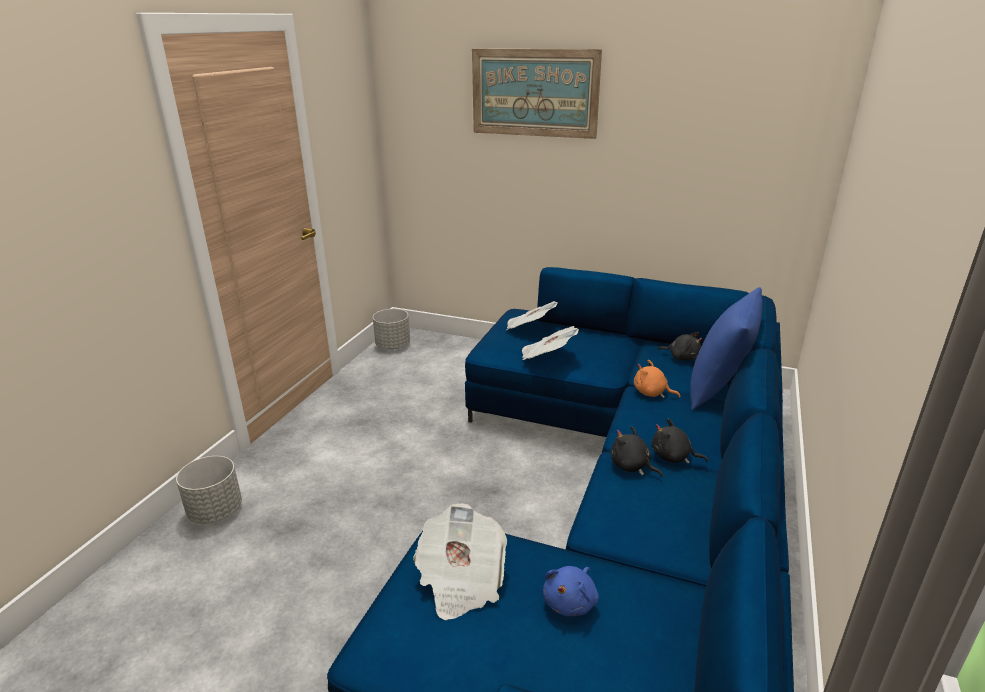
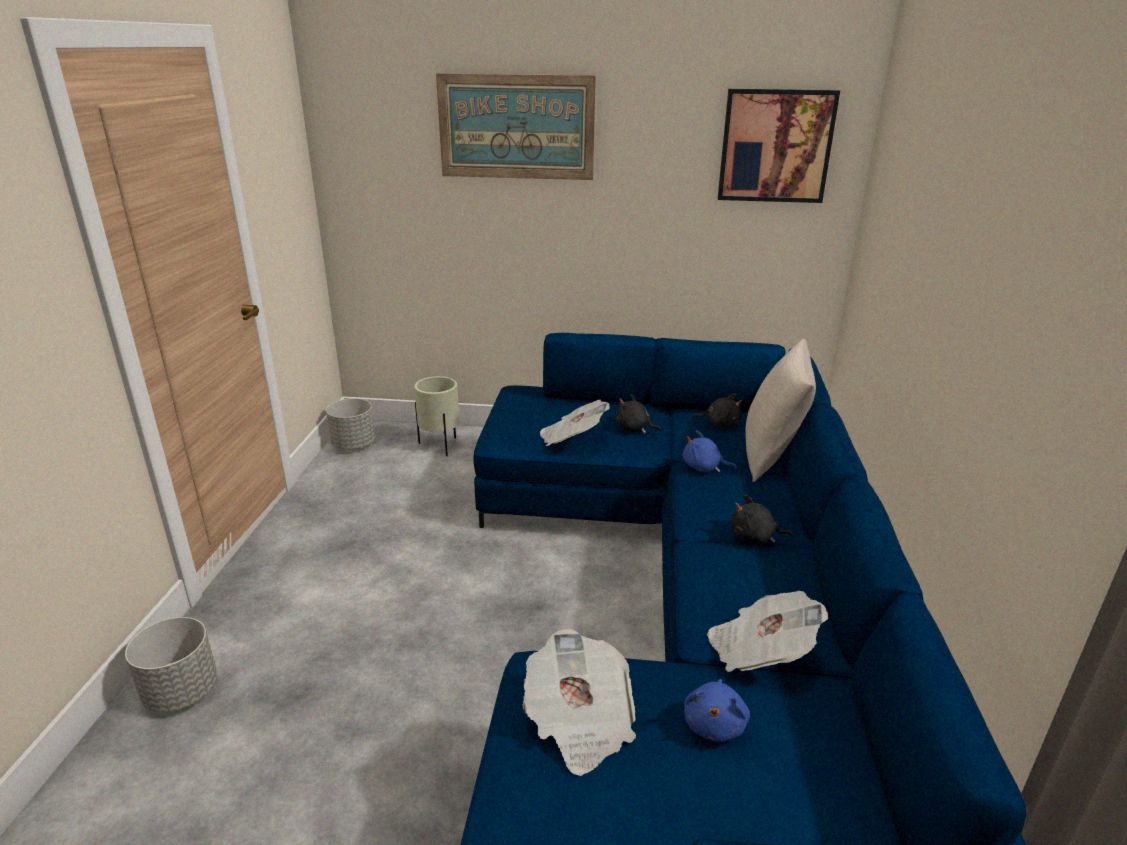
camera: 15 degrees left, 0 degrees up
(459, 354) = (440, 446): none -> beige planter
(529, 328) = (538, 407): newspaper -> newspaper (760, 651)
(632, 466) = (716, 554): black plush toy -> black plush toy (634, 429)
(652, 393) = (704, 468): orange plush toy -> blue plush toy
(718, 389) = (771, 455): blue pillow -> beige pillow
(761, 112) = (775, 146): none -> picture

